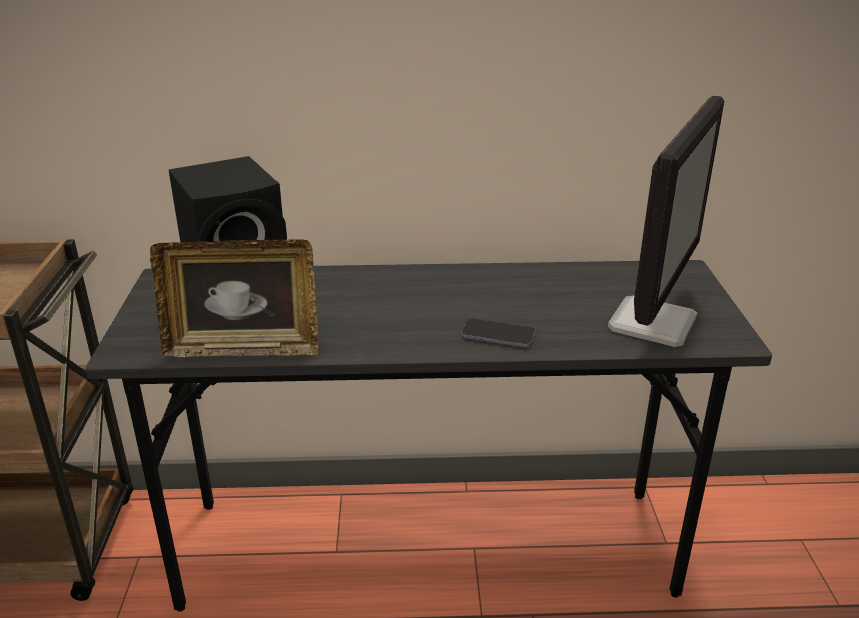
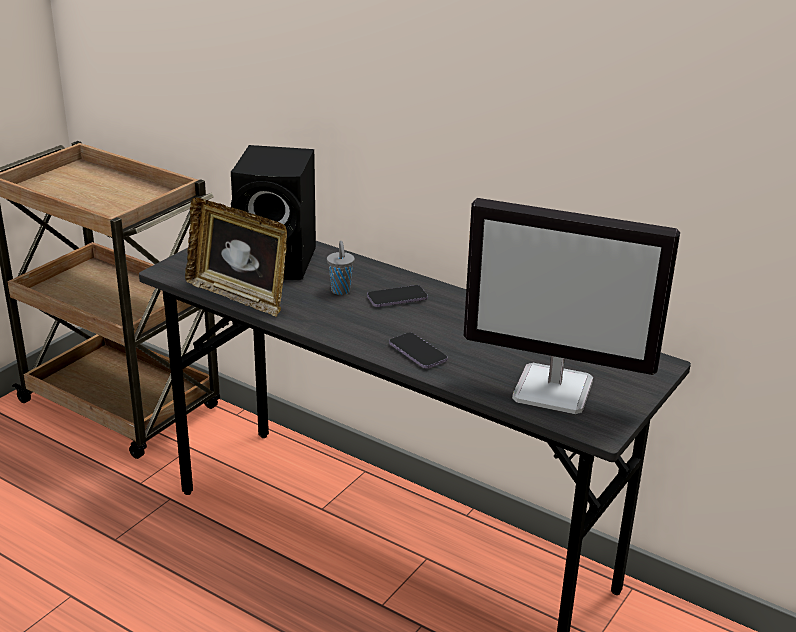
camera: 35 degrees right, 0 degrees up
(345, 305) = (341, 291): none -> grey cup
(407, 293) = (397, 298): none -> phone
(652, 322) = (555, 390): monitor -> monitor turned 45 degrees clockwise

